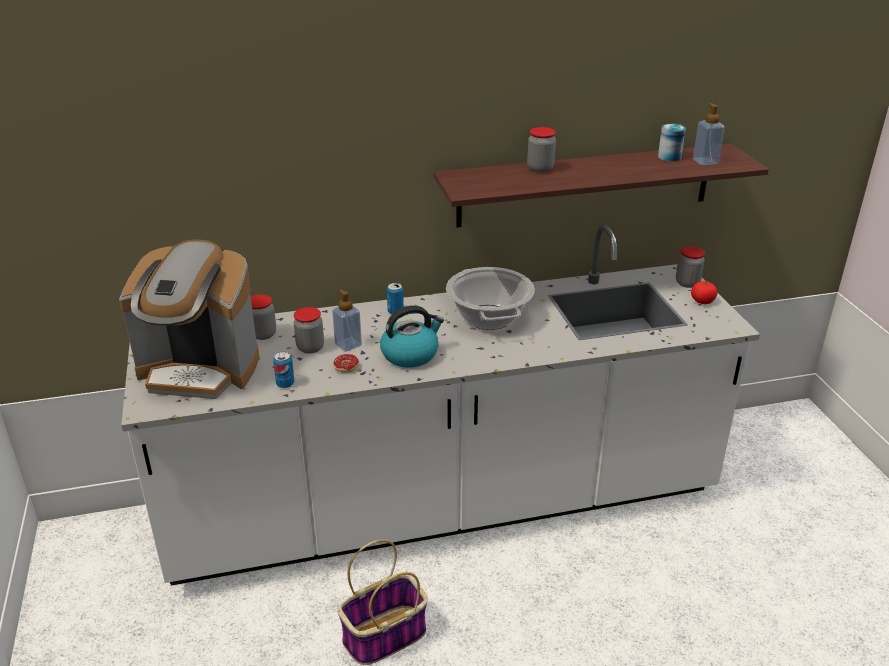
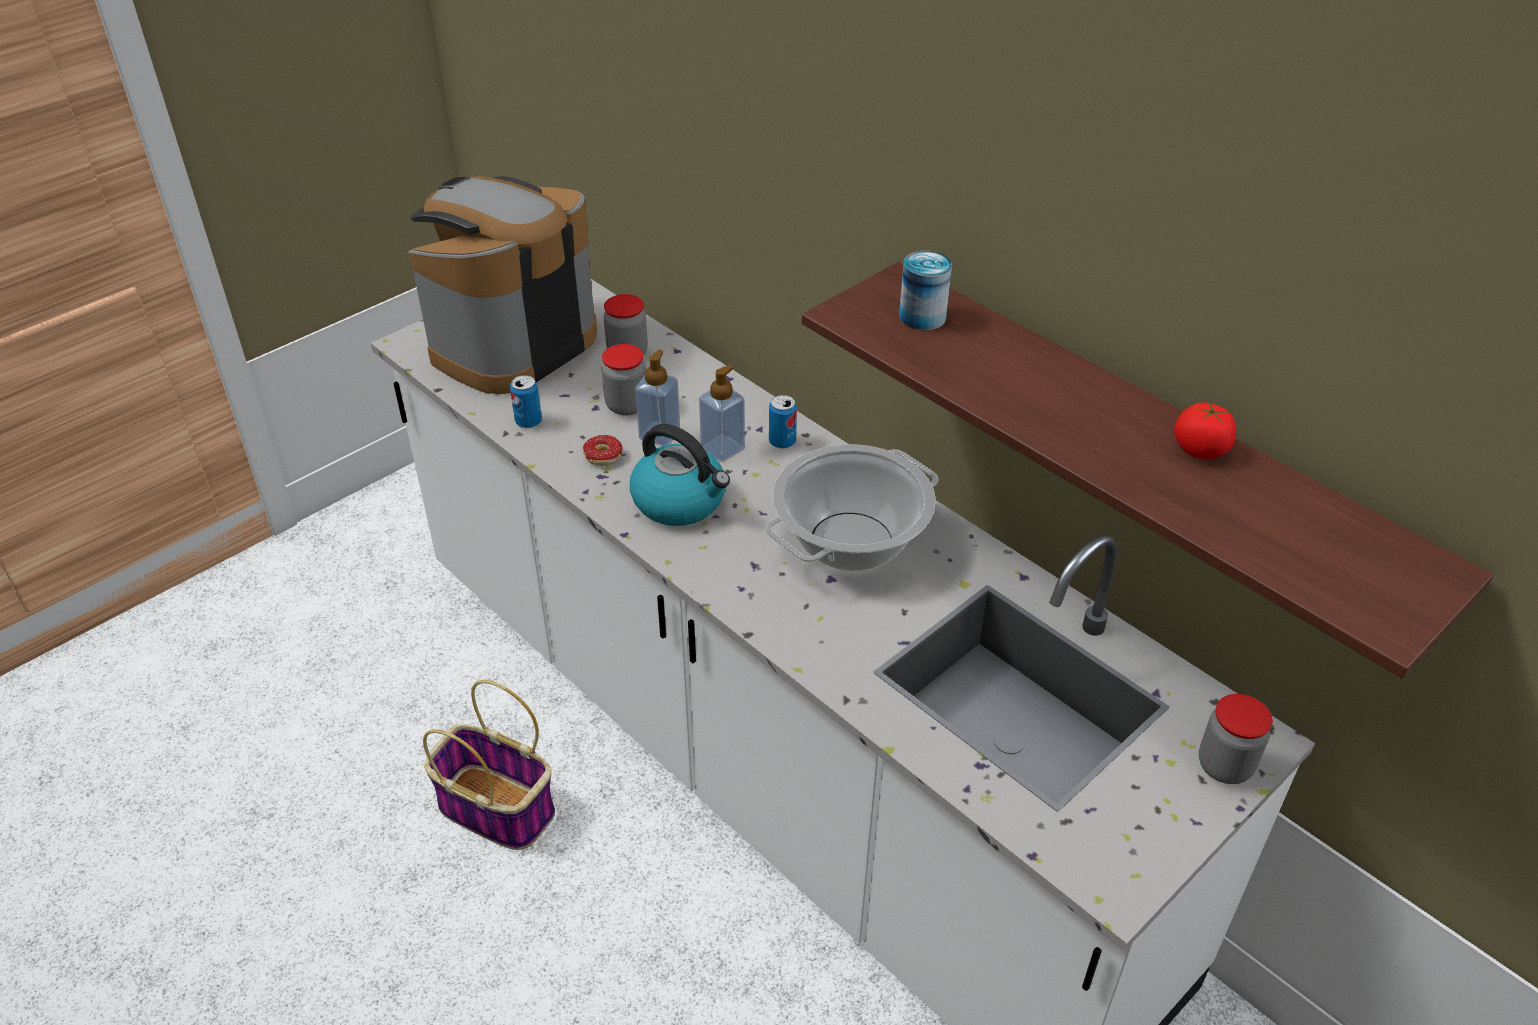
camera: 60 degrees right, 10 degrees up
(200, 370) = (512, 344): coffee machine -> coffee machine turned 60 degrees clockwise
(540, 168) = (1030, 358): jar -> none
(669, 157) = (1284, 499): can -> can (922, 317)
(702, 301) = (1171, 810): tomato -> tomato (1200, 449)
(705, 161) = (1322, 556): soap dispenser -> soap dispenser (722, 449)

